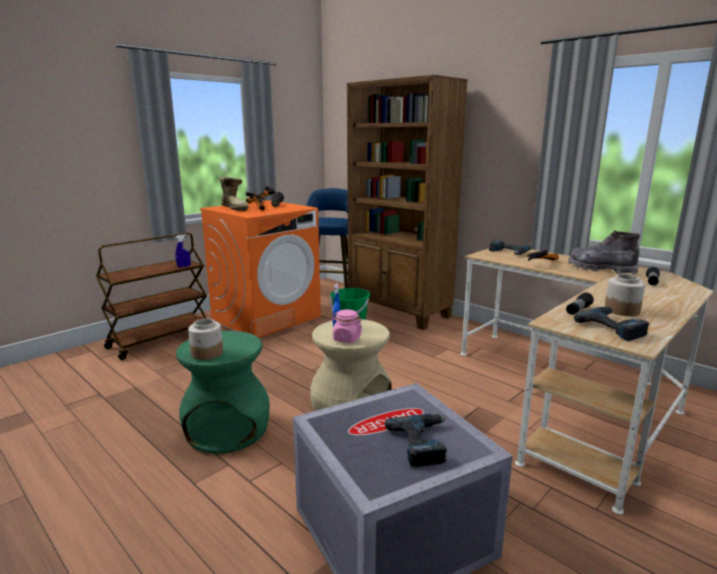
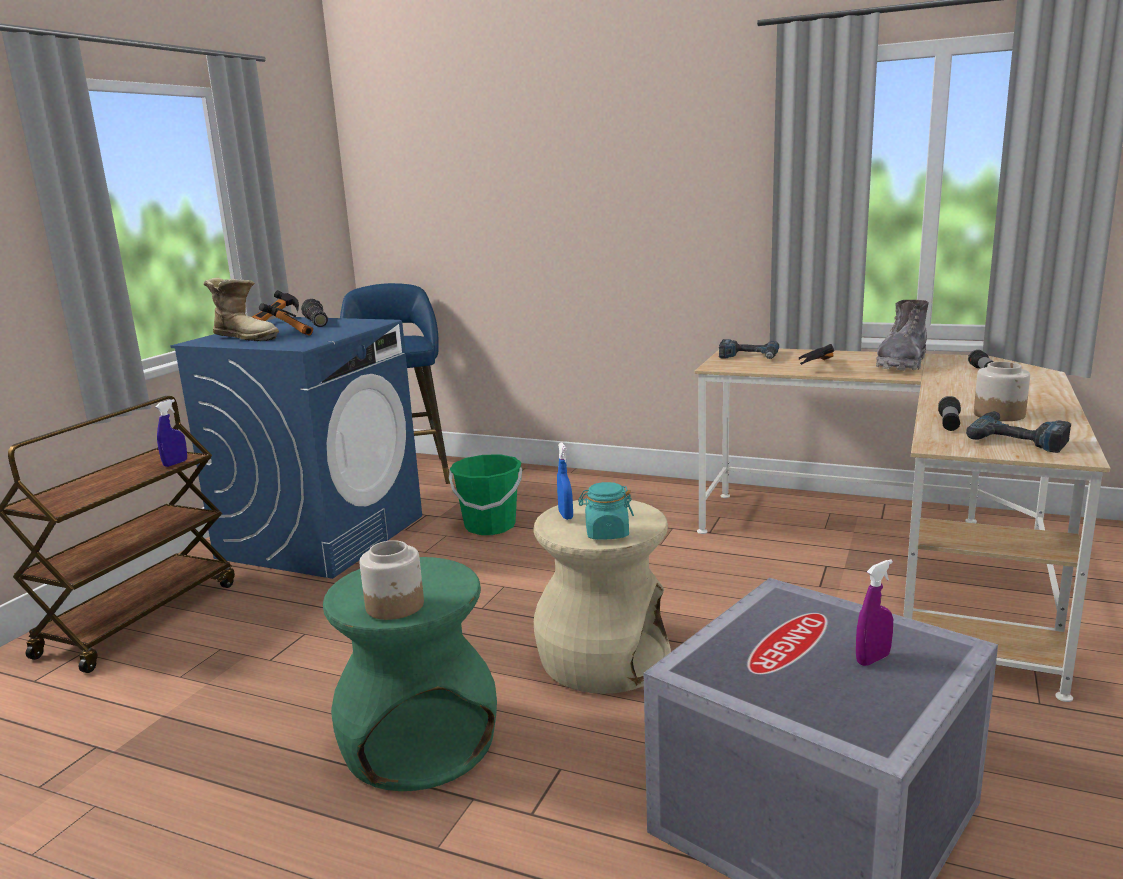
camera: 20 degrees left, 0 degrees up
(266, 317) = (322, 536): orange washing machine -> blue washing machine
(346, 339) = (606, 533): pink jar -> turquoise jar
(399, 311) = (549, 484): brown bookcase -> none
(423, 443) = (872, 659): power drill -> purple spray bottle
(601, 269) = (902, 364): grey boot -> grey boot turned 75 degrees counterclockwise

